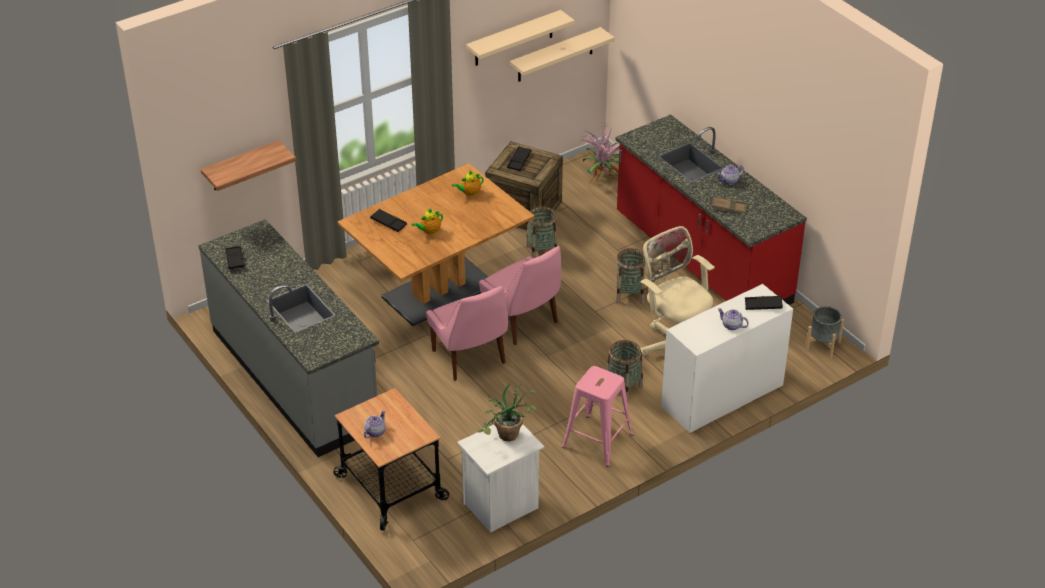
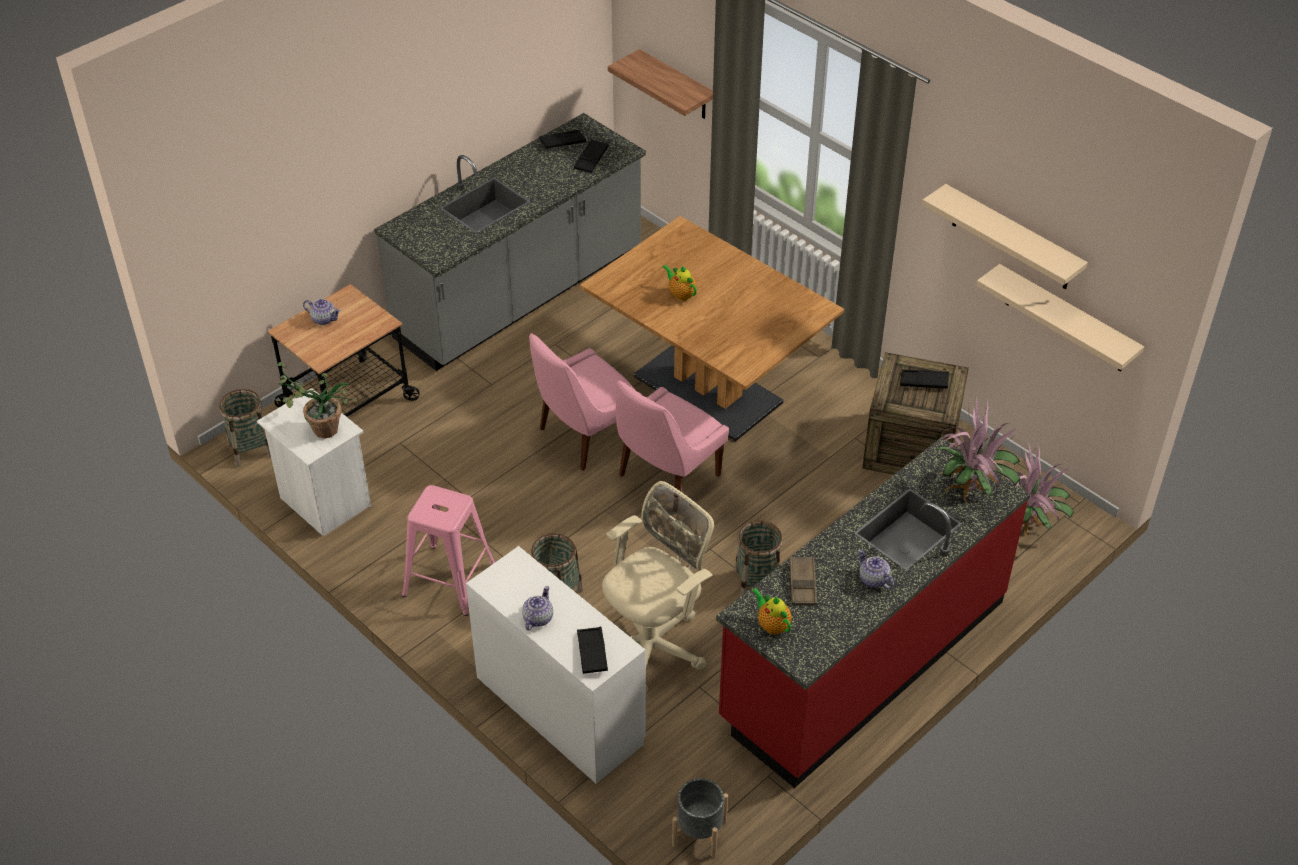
camera: 80 degrees right, 5 degrees up
(388, 222) = (688, 257): black tray -> black tray (591, 159)
(469, 193) = (775, 318): teapot -> teapot (772, 625)
(541, 251) = (822, 477): basket -> basket (250, 449)
(664, 134) = (971, 491): none -> potted plant

